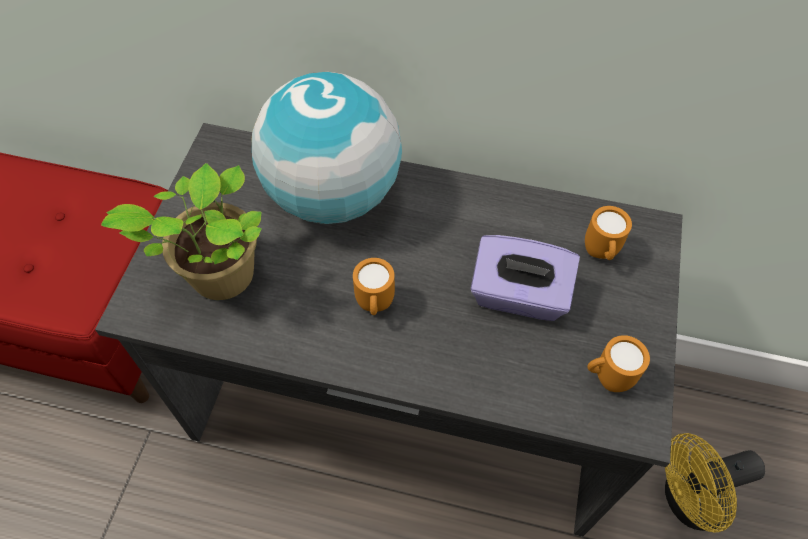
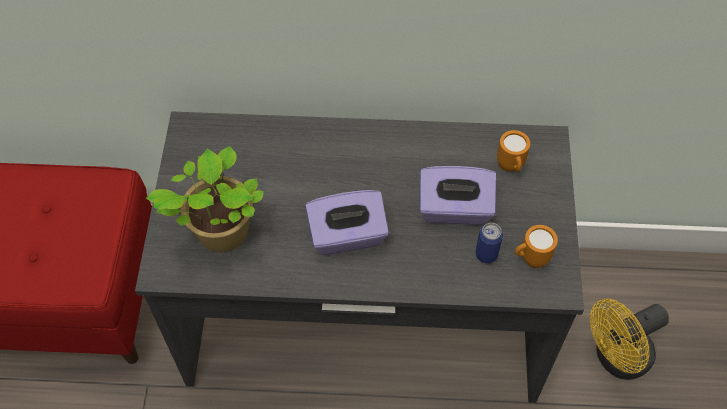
camera: 10 degrees left, 0 degrees up
(333, 195) = (294, 155): globe -> none
(374, 306) = (347, 236): orange mug -> purple tissue box
(549, 361) = (486, 254): none -> can

